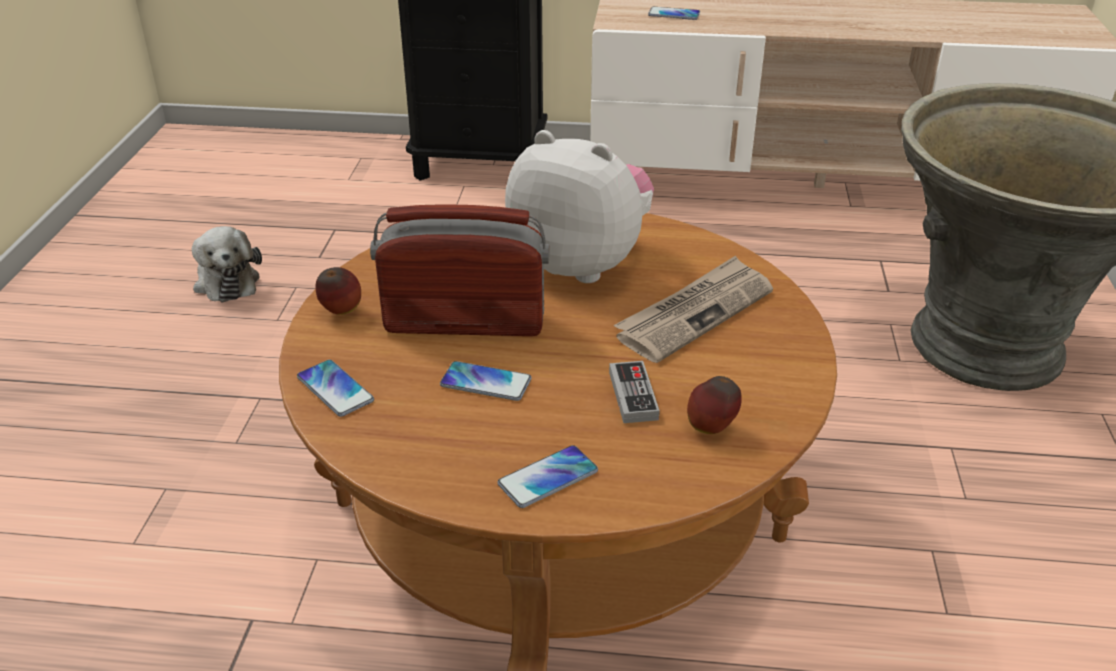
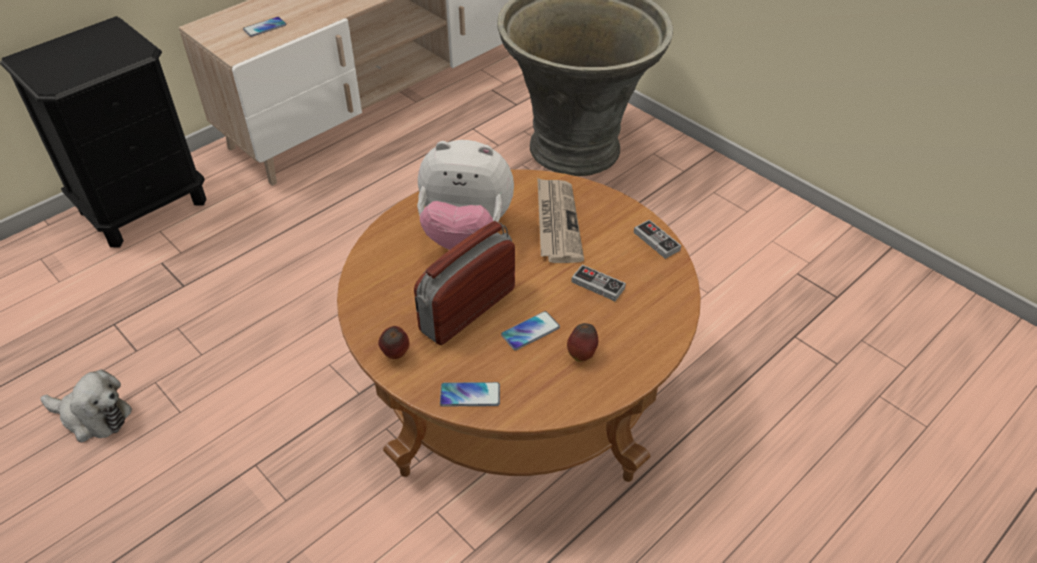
camera: 50 degrees left, 10 degrees up
(548, 478) = (628, 351): phone -> none
(582, 263) = (465, 233): plush toy -> plush toy turned 150 degrees counterclockwise
(711, 428) = (648, 275): apple -> apple (582, 354)
(785, 405) = (656, 241): none -> game controller

